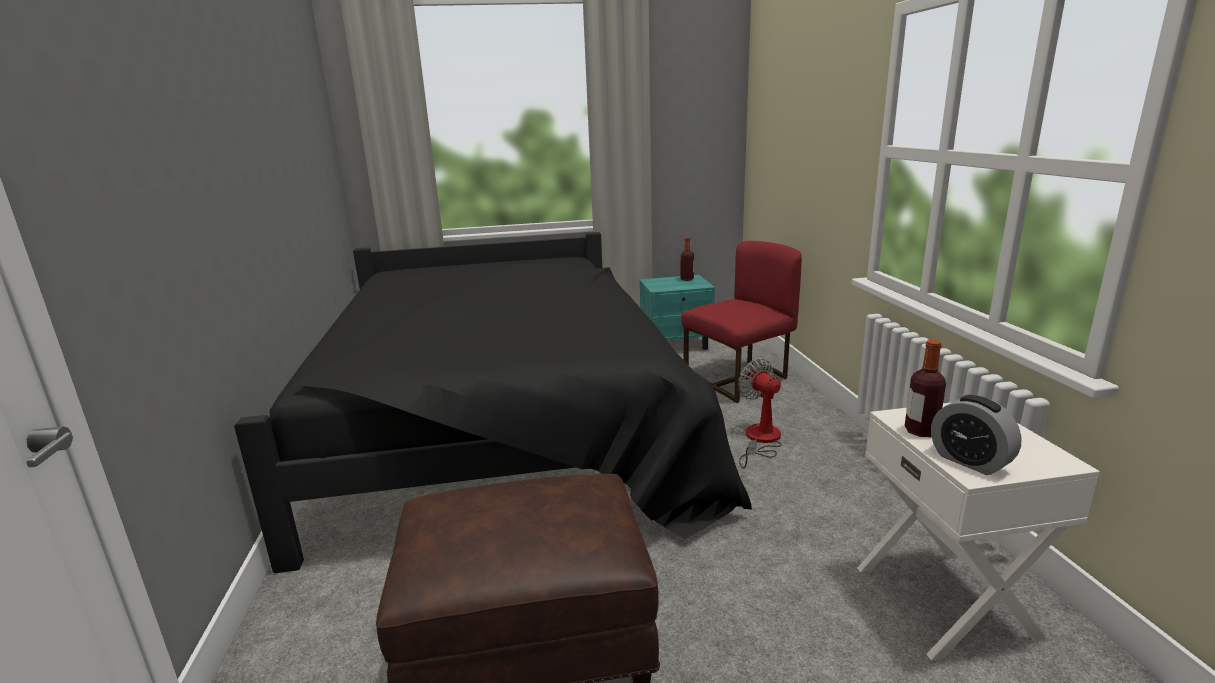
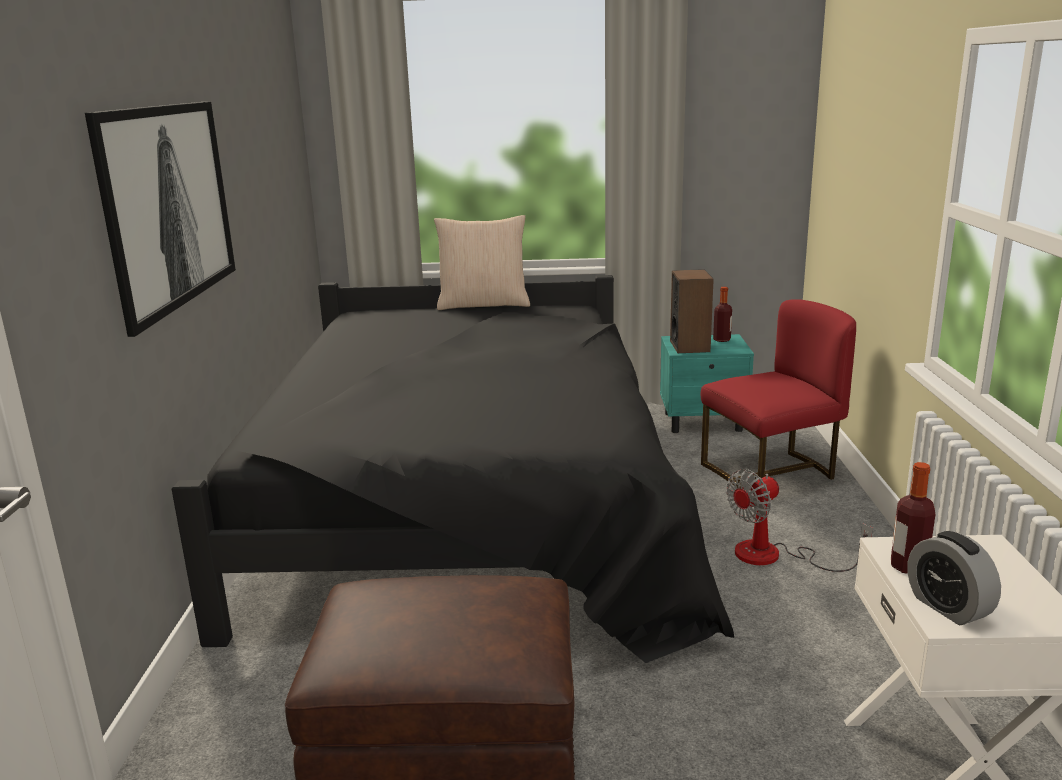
camera: 10 degrees right, 0 degrees up
(214, 157) = (170, 206): none -> picture
(496, 260) = (483, 304): none -> beige pillow
(664, 285) = (690, 346): none -> speaker
(760, 440) = (774, 556): fan -> fan turned 105 degrees counterclockwise

